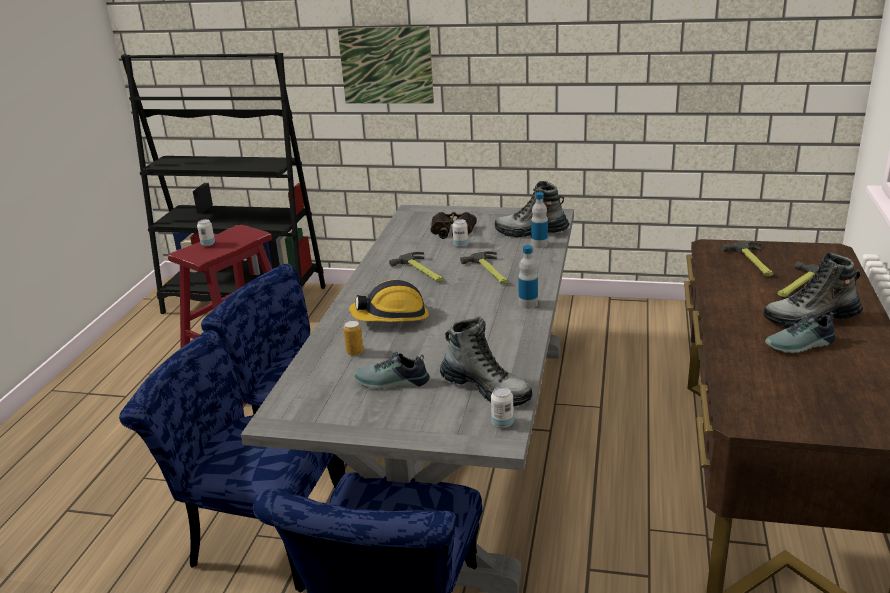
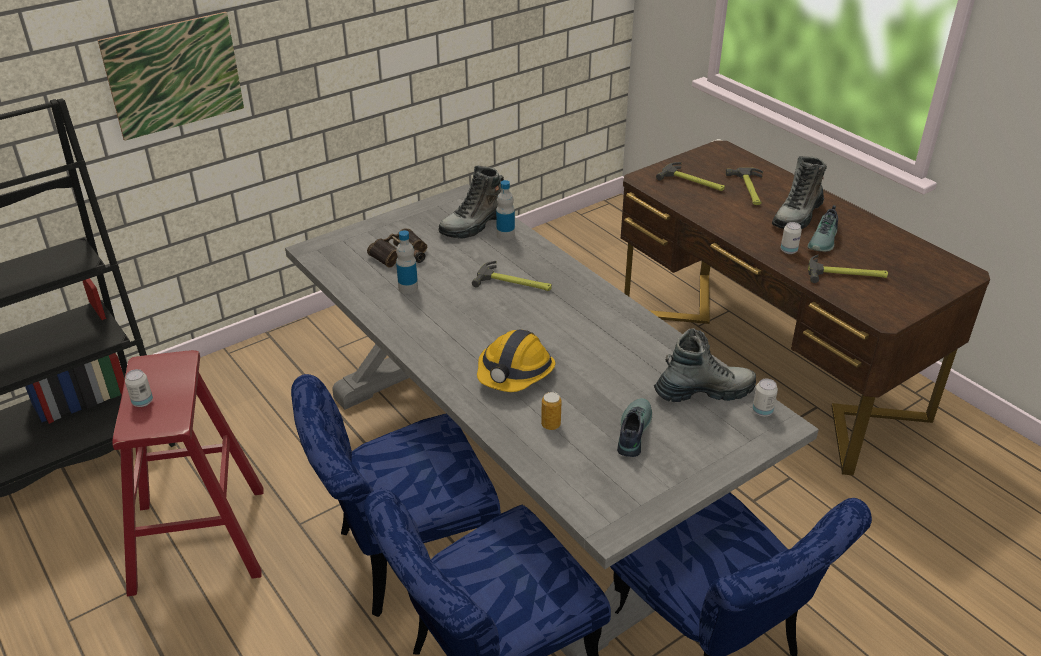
camera: 50 degrees left, 10 degrees up
(391, 382) = (632, 432): shoe -> shoe turned 150 degrees clockwise
(421, 271) = (454, 313): hammer -> hammer (847, 274)
(460, 245) = (437, 267): can -> can (788, 251)
(528, 304) = (600, 299): bottle -> bottle (408, 288)

